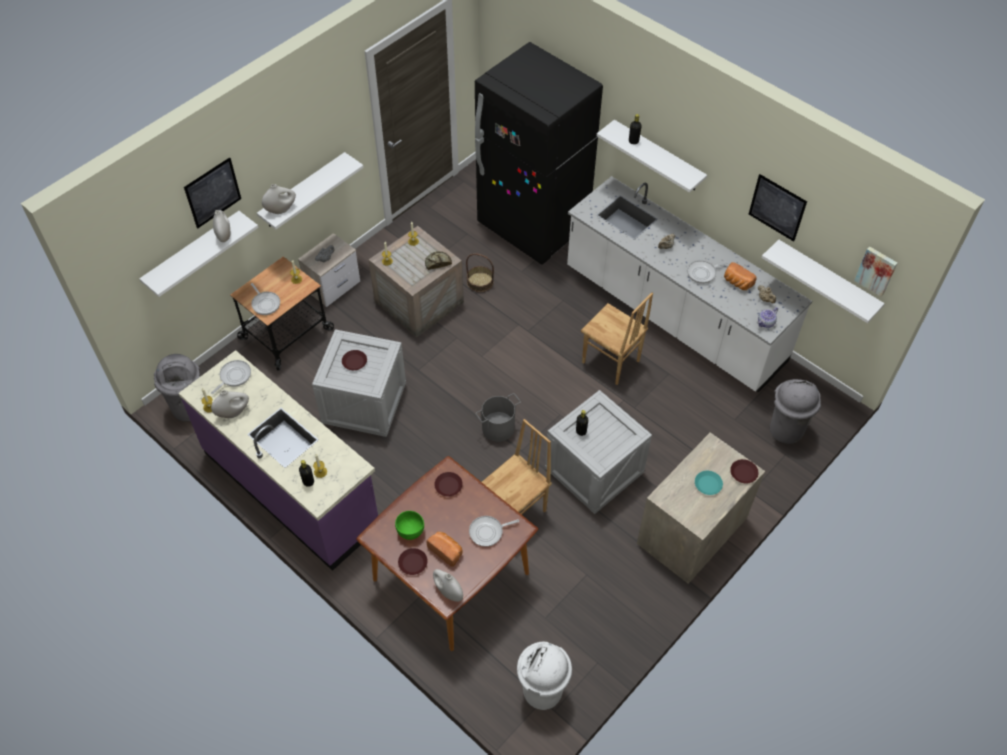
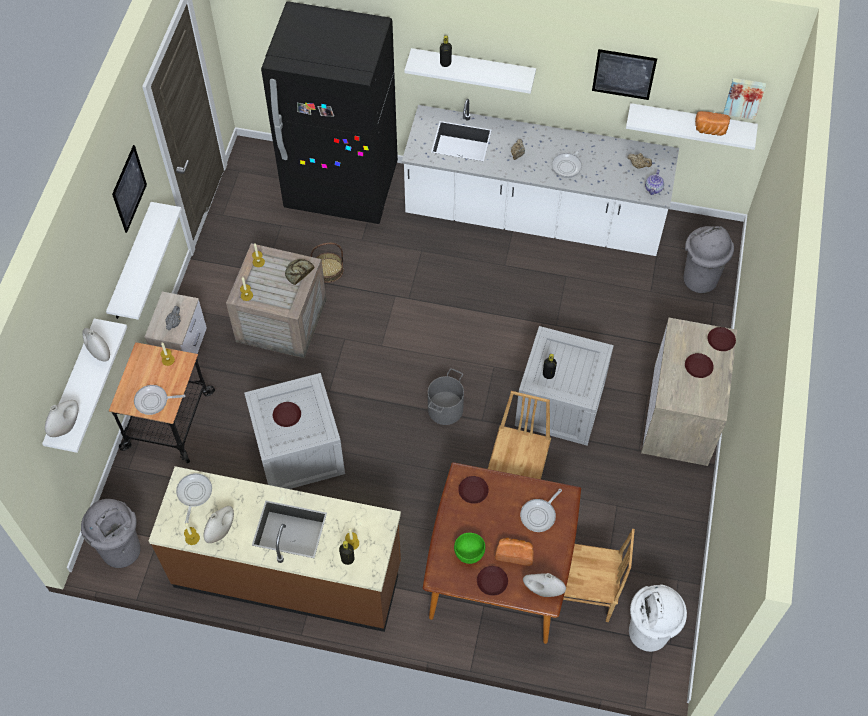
camera: 30 degrees left, 5 degrees up
(213, 192) = (73, 314): picture -> picture (129, 189)
(265, 303) = (154, 401): frying pan -> frying pan turned 150 degrees clockwise
(281, 209) = (130, 295): white vase -> white vase (66, 426)
(292, 488) = (288, 574): purple counter -> brown counter
(610, 362) = (506, 292): brown chair -> brown chair (584, 597)
(708, 484) = (698, 367): turquoise plate -> brown plate
(737, 283) = (603, 161): bread -> bread (710, 130)

